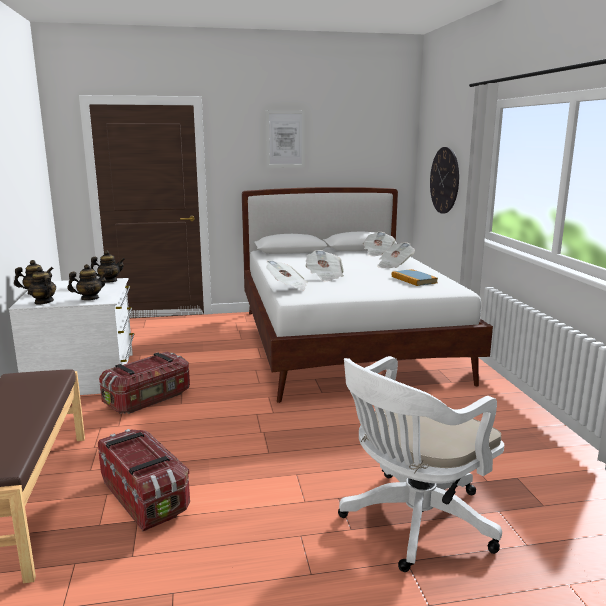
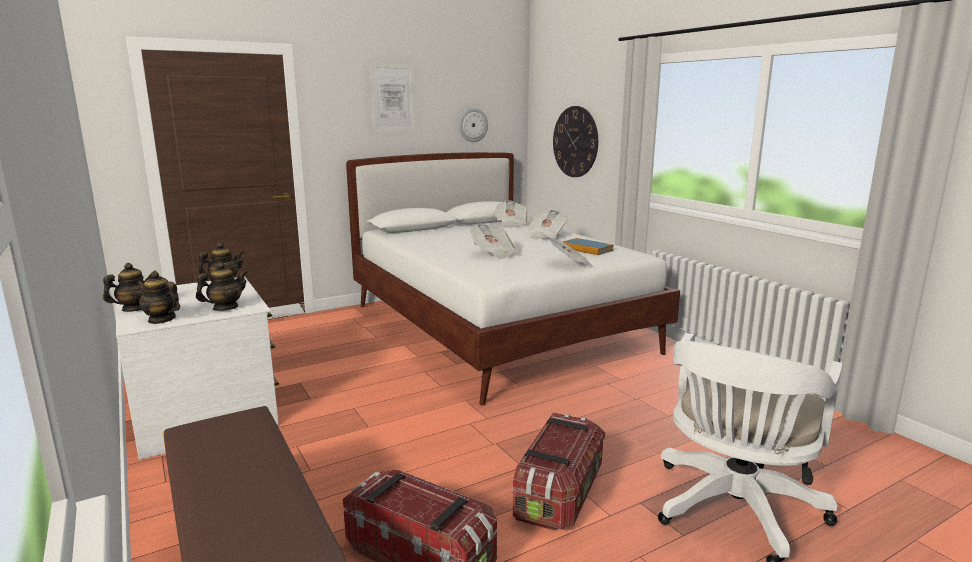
camera: 20 degrees left, 0 degrees up
(149, 399) = (322, 428): storage box -> storage box (560, 493)
(287, 286) = (468, 268): newspaper -> newspaper (569, 264)
(360, 163) = (473, 125): none -> wall clock

